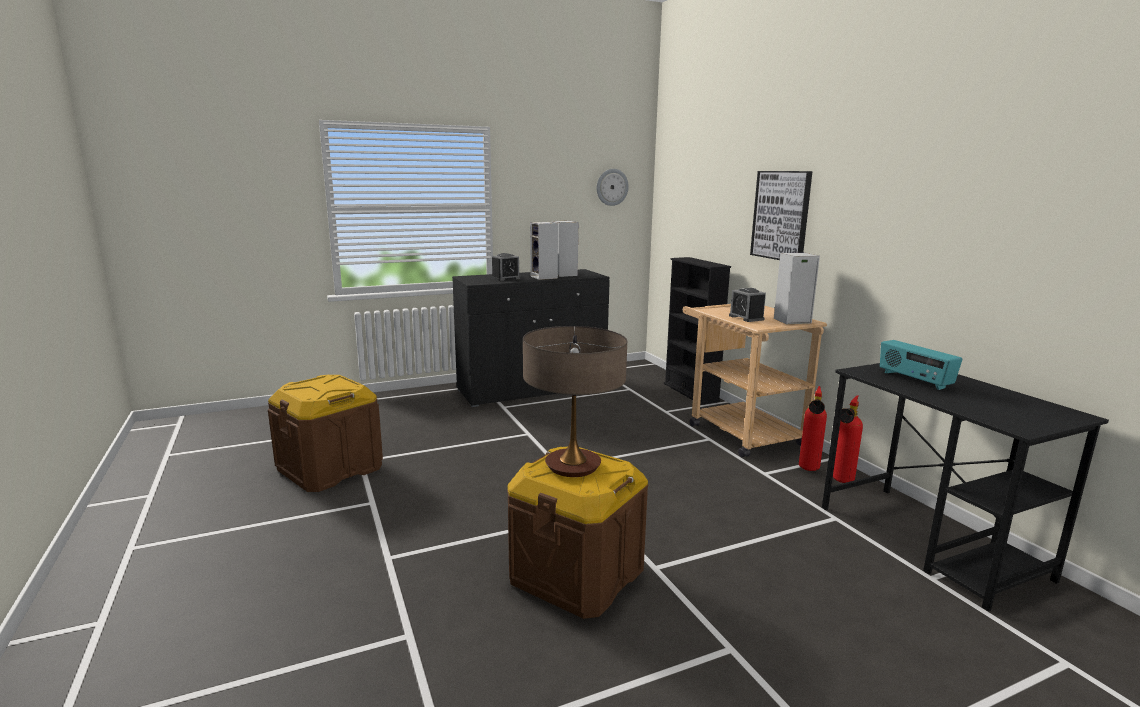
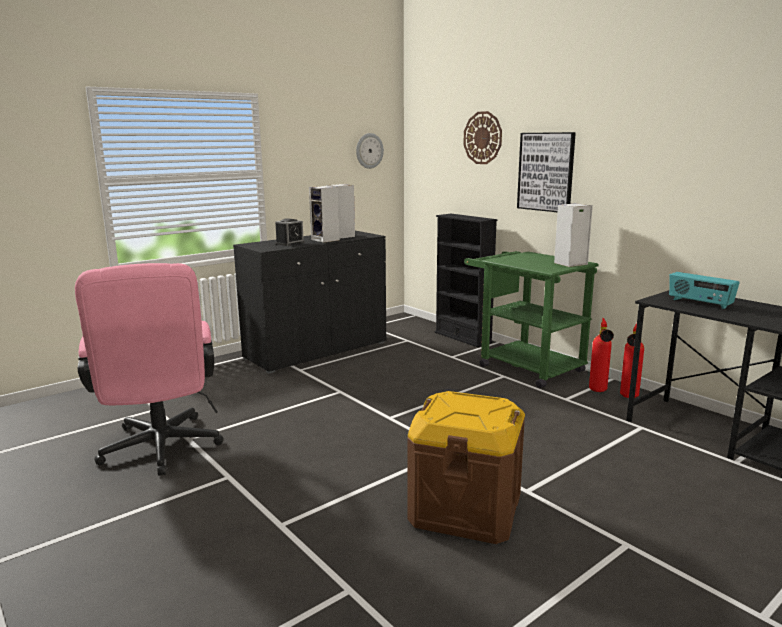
camera: 15 degrees left, 0 degrees up
(330, 469) = (161, 451): brown storage box -> pink office chair
(573, 466) = (462, 408): table lamp -> none
(723, 176) = (482, 138): none -> wall clock
(739, 431) = (523, 366): beige cart -> green cart
(746, 318) = (531, 264): alarm clock -> none

